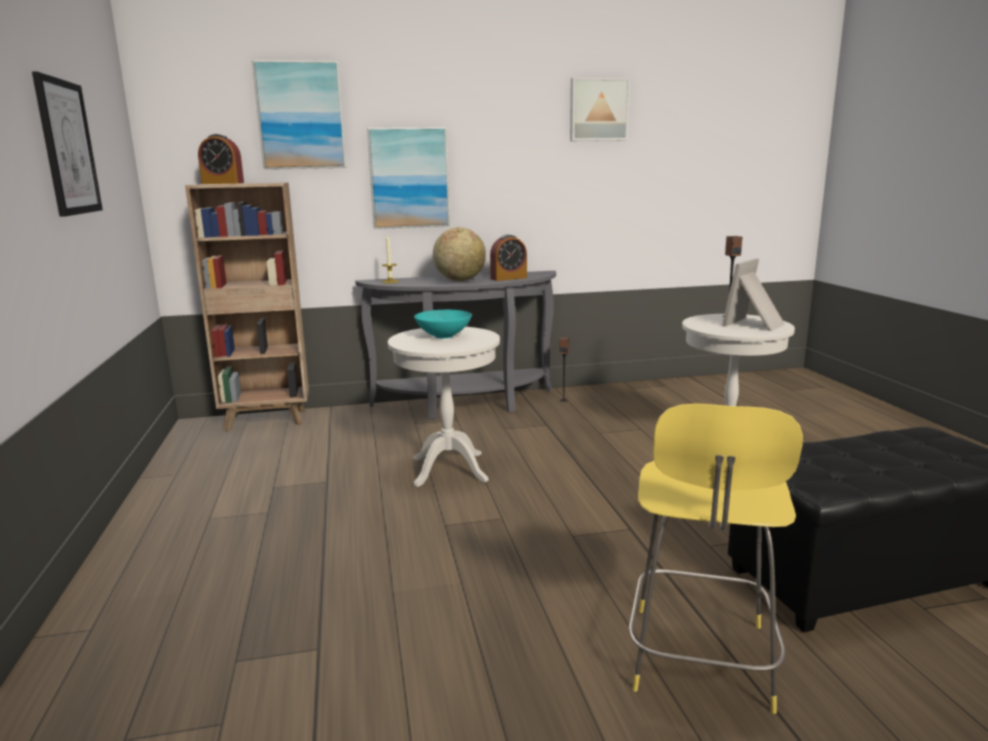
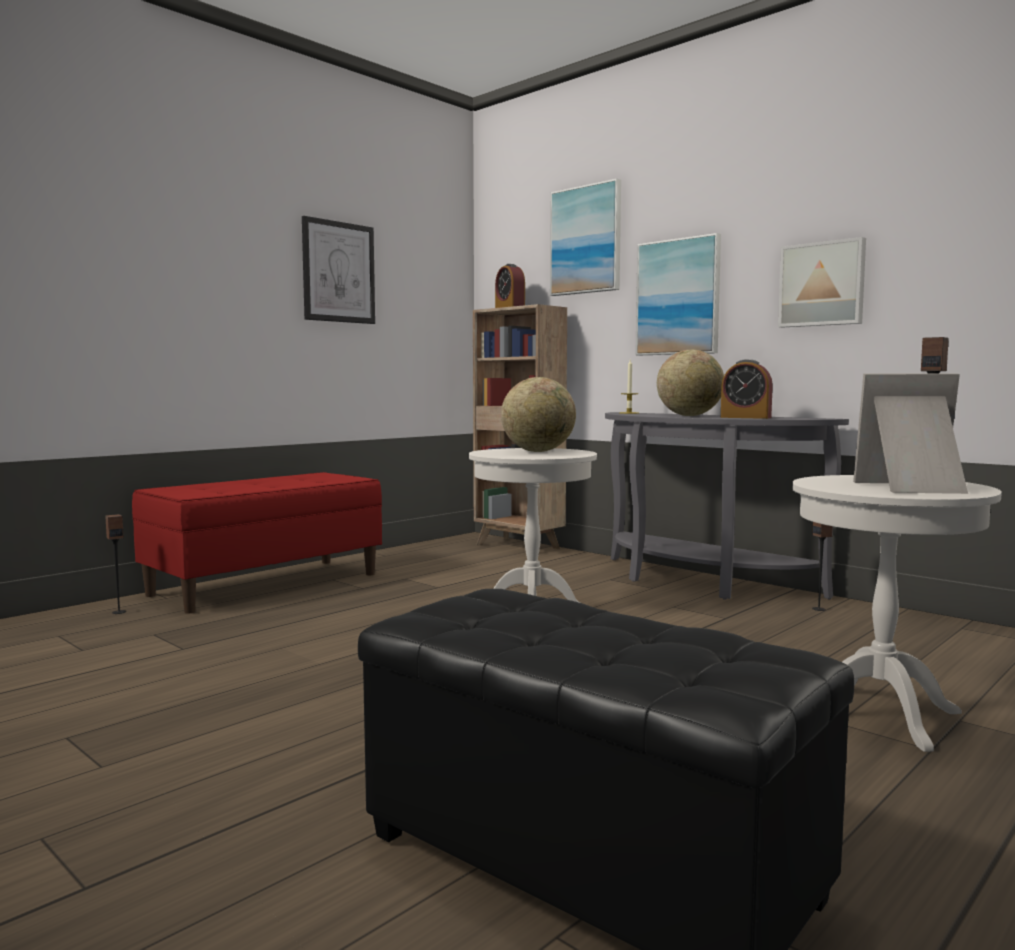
camera: 55 degrees right, 10 degrees down
(94, 675) = (119, 612): none -> speaker
(157, 556) = (266, 584): none -> red bench
(443, 336) = (538, 451): turquoise bowl -> globe
(598, 110) = (935, 180): picture -> picture (822, 284)
(700, 661) = (265, 785): yellow stool -> none

